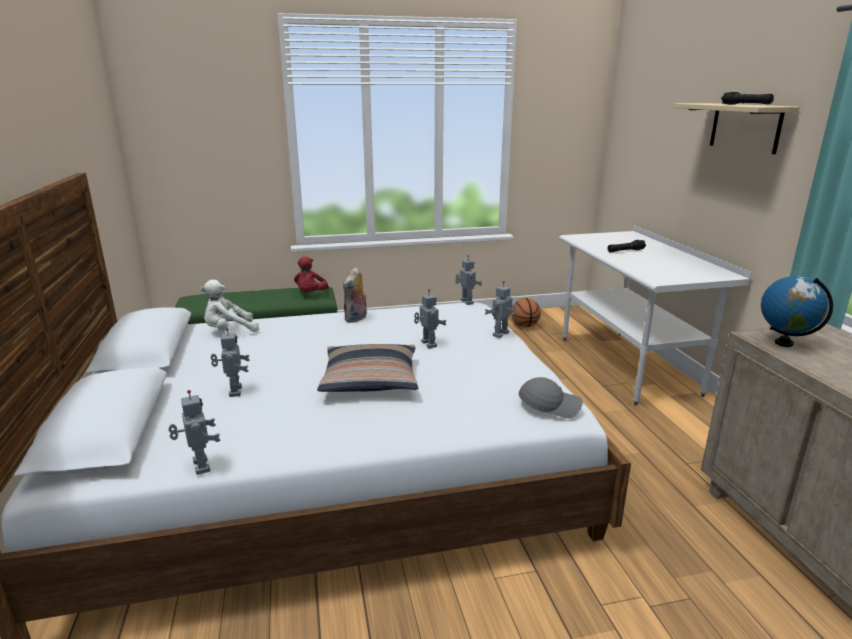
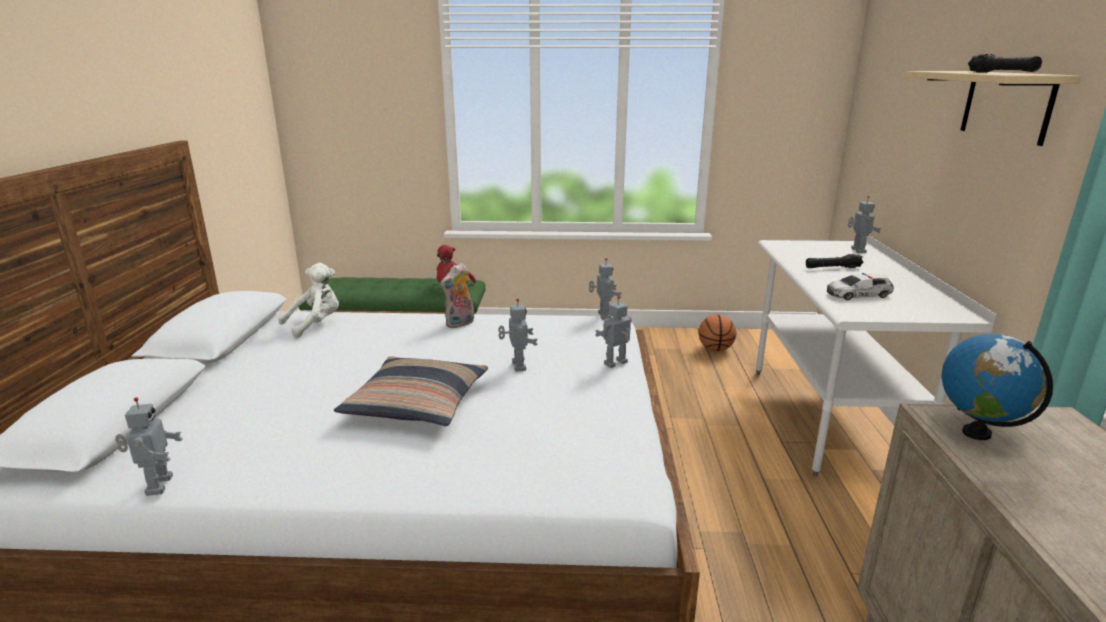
camera: 15 degrees right, 0 degrees up
(229, 331) = (316, 324): white plush toy -> white plush toy turned 150 degrees clockwise
(234, 391) = (264, 397): toy robot -> toy robot (857, 250)
(549, 405) = (609, 472): grey cap -> none
(655, 267) = (857, 294): none -> toy car

